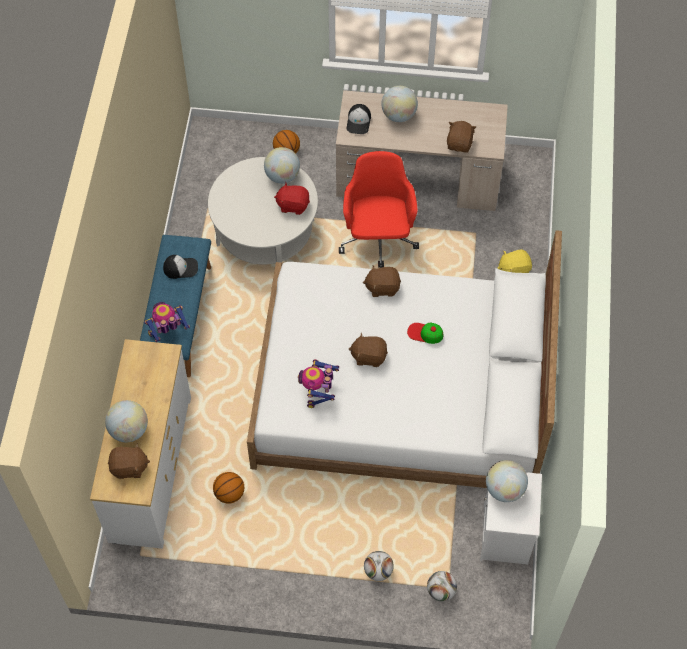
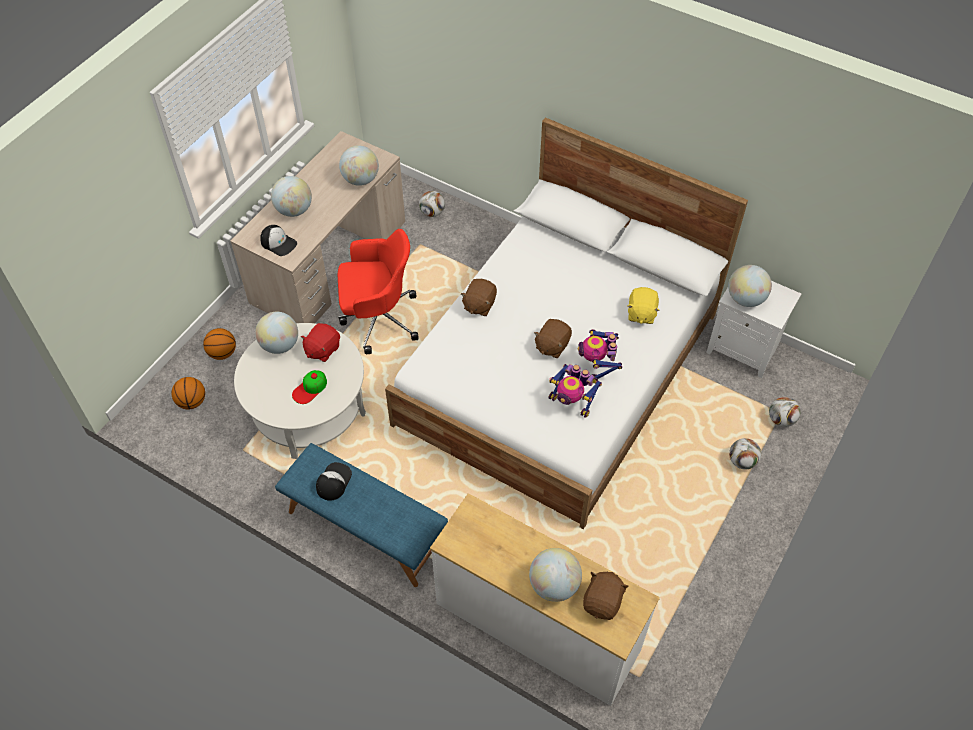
camera: 65 degrees left, 5 degrees down
(168, 332) = (409, 524): toy robot -> toy robot (597, 366)
(229, 494) = (603, 559): basketball -> basketball (192, 402)
(378, 239) = (378, 319): red office chair -> red office chair turned 150 degrees clockwise
(425, 333) = (550, 292): cap -> cap (310, 389)
(460, 144) = (360, 179): brown plush toy -> globe
(514, 269) = (476, 234): yellow plush toy -> yellow plush toy (641, 313)
(518, 226) = (432, 213): none -> football

